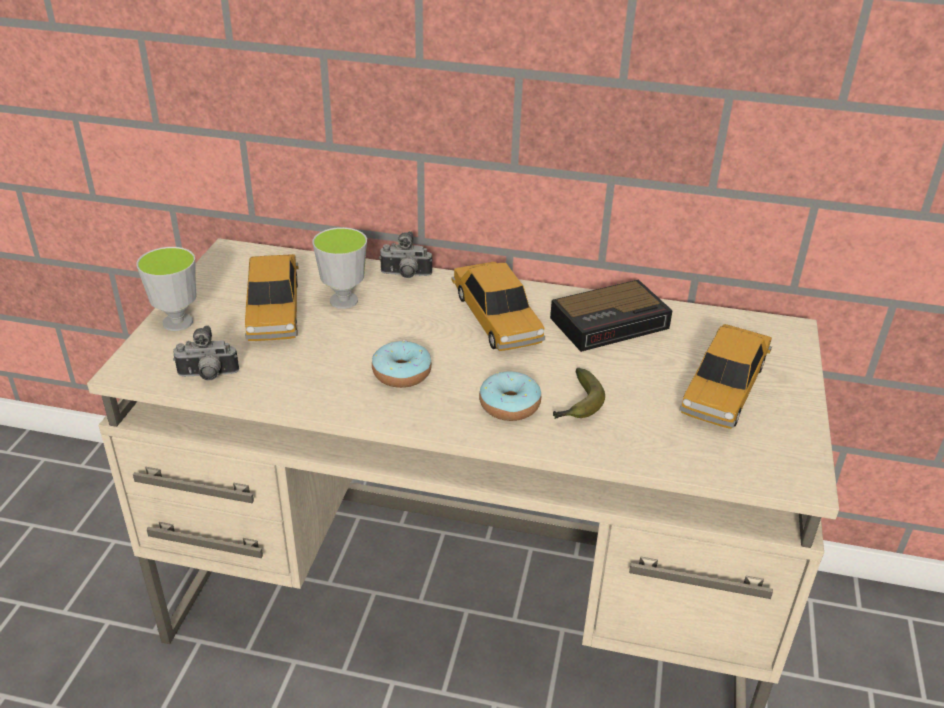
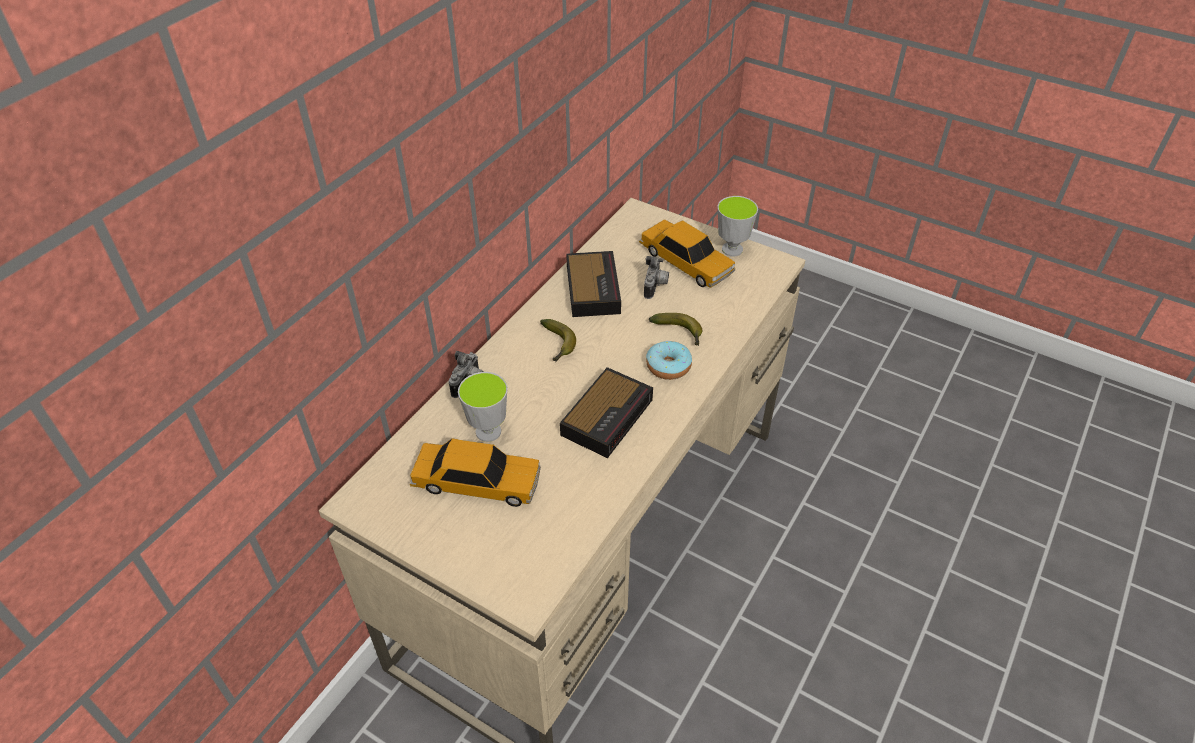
camera: 70 degrees left, 10 degrees up
(178, 322) = (466, 557): cup -> cup (732, 249)
(208, 376) = (562, 541): camera -> camera (655, 287)
(401, 373) = (608, 416): donut -> alarm clock
(496, 317) = (558, 345): toy car -> banana

